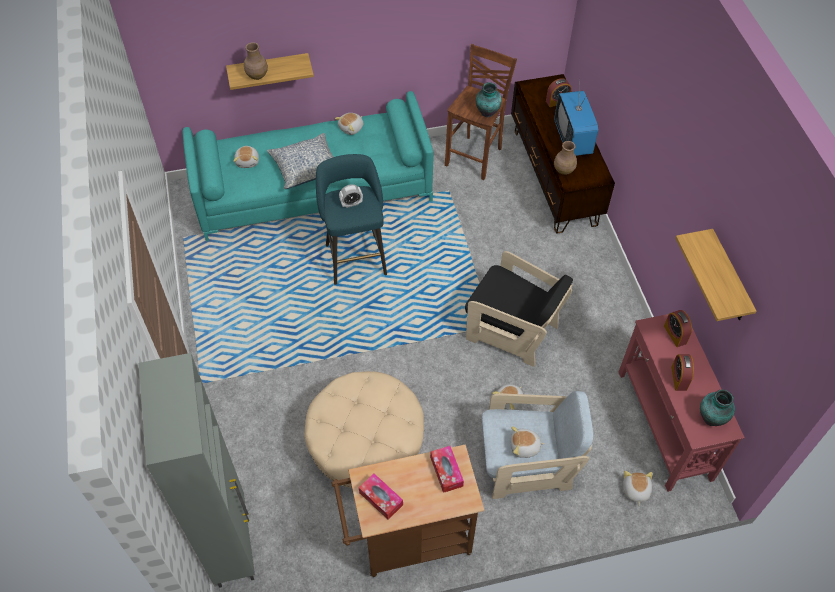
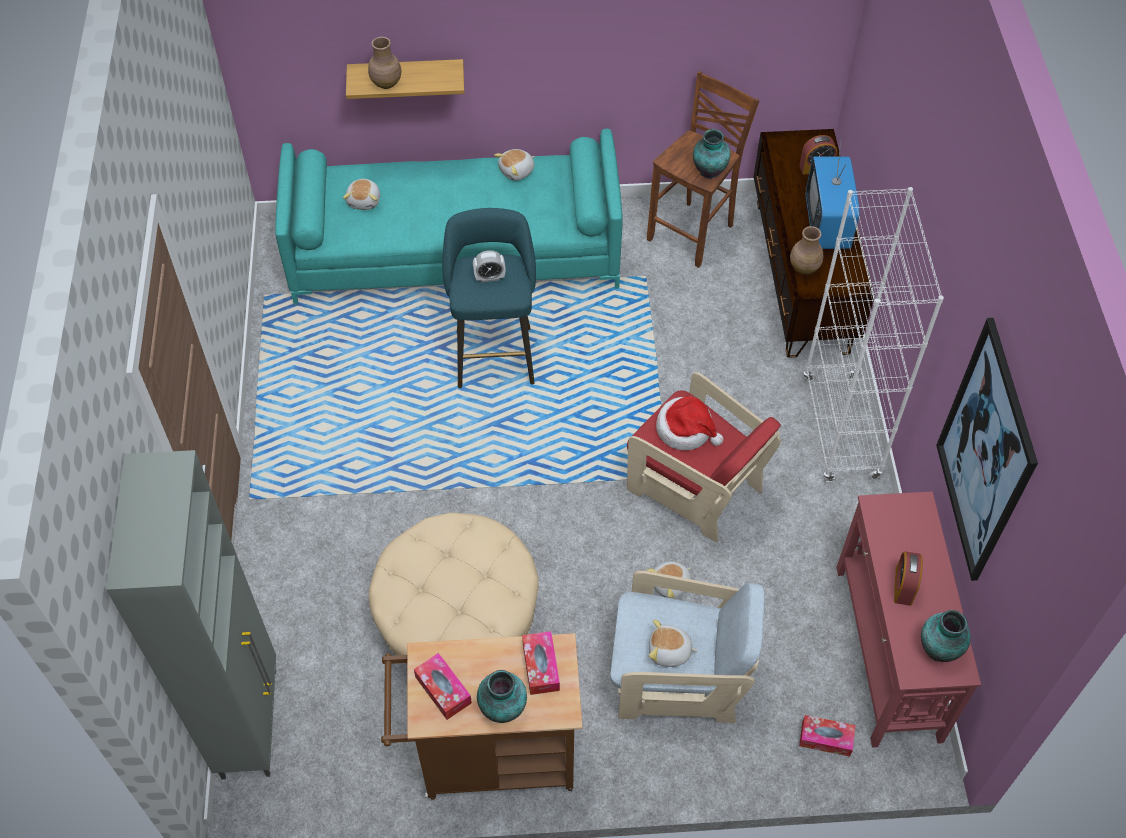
camera: 10 degrees right, 0 degrees up
(306, 167) = (442, 219): pillow -> none
(426, 506) = (503, 710): none -> vase
(504, 292) = (686, 430): none -> hat
(512, 330) = (695, 487): black armchair -> red armchair
(601, 277) = (840, 429): none -> white bookcase
(635, 490) = (825, 739): plush toy -> tissue box
(675, 334) = (911, 523): alarm clock -> none
(729, 279) = (985, 453): shelf -> picture

